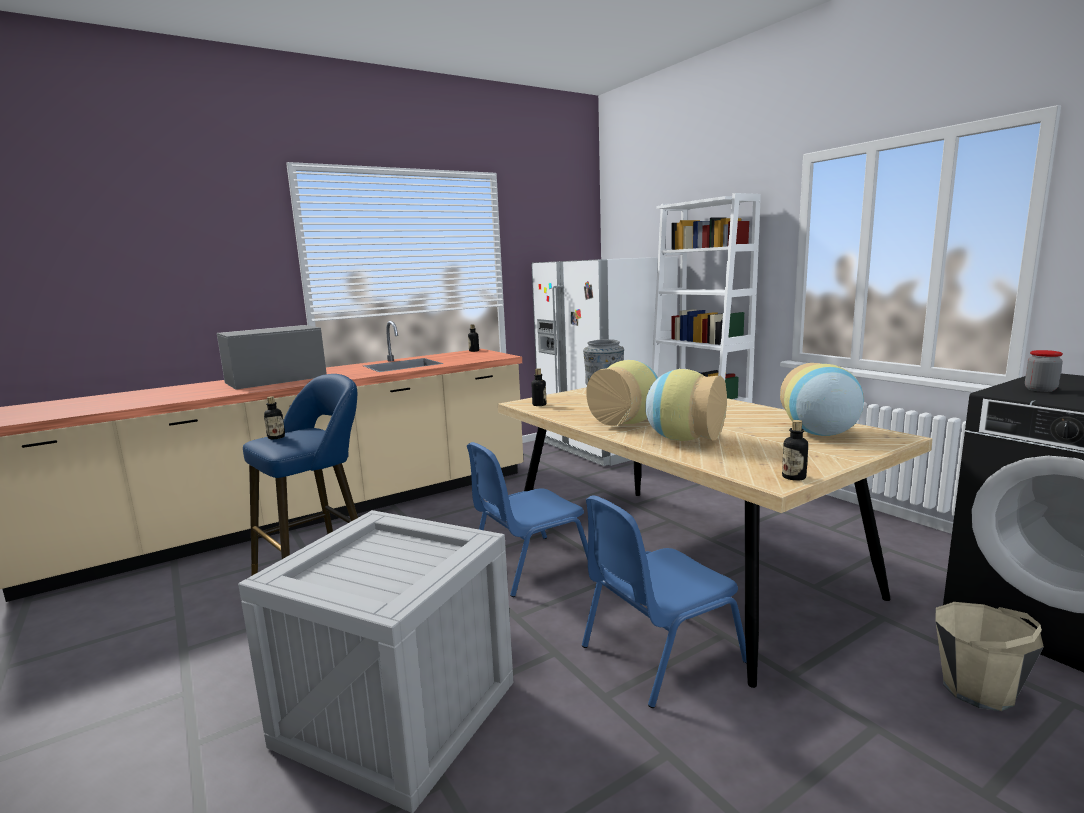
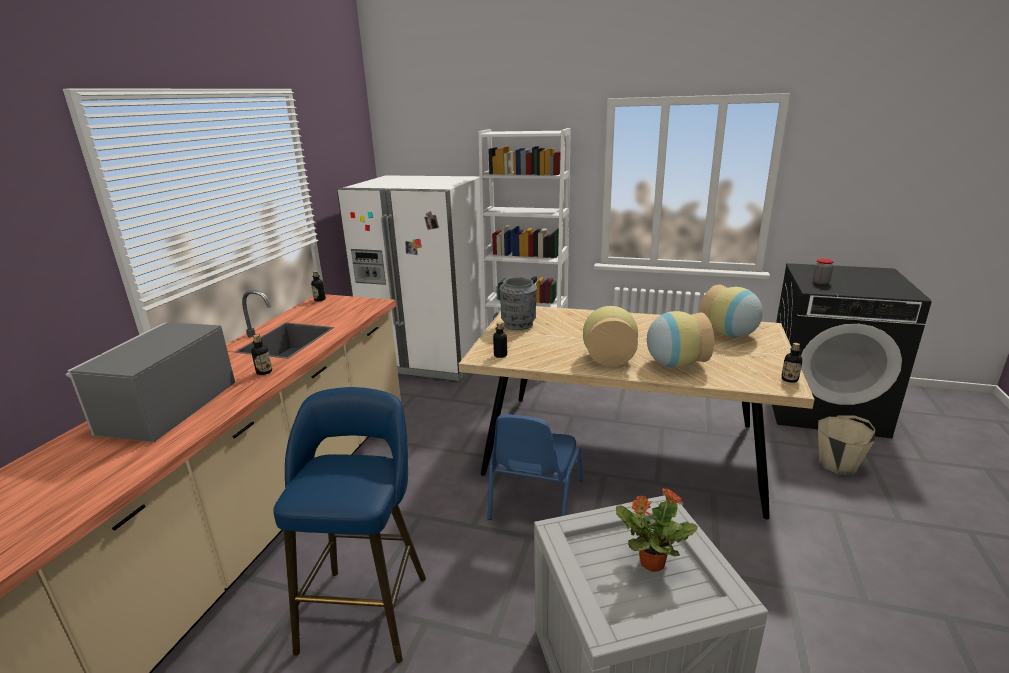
camera: 40 degrees left, 10 degrees up
(276, 437) = (319, 486): bottle -> bottle (264, 372)
(395, 566) = (651, 562): none -> potted plant
(659, 653) = (702, 524): blue chair -> none

